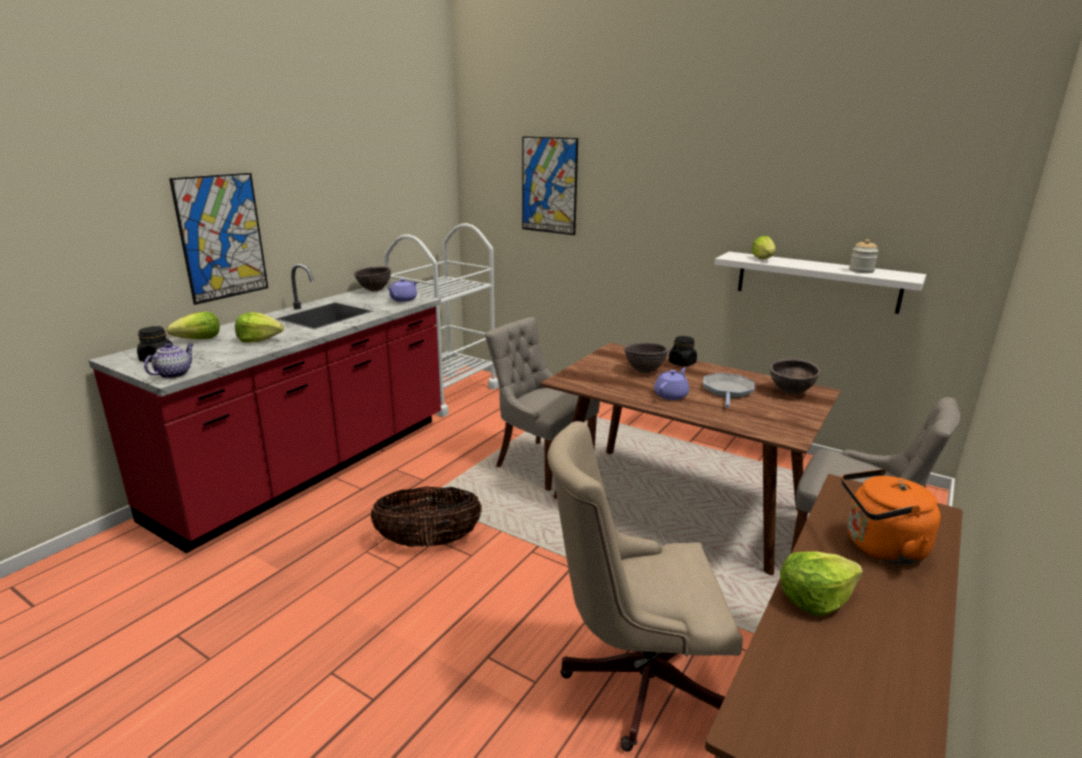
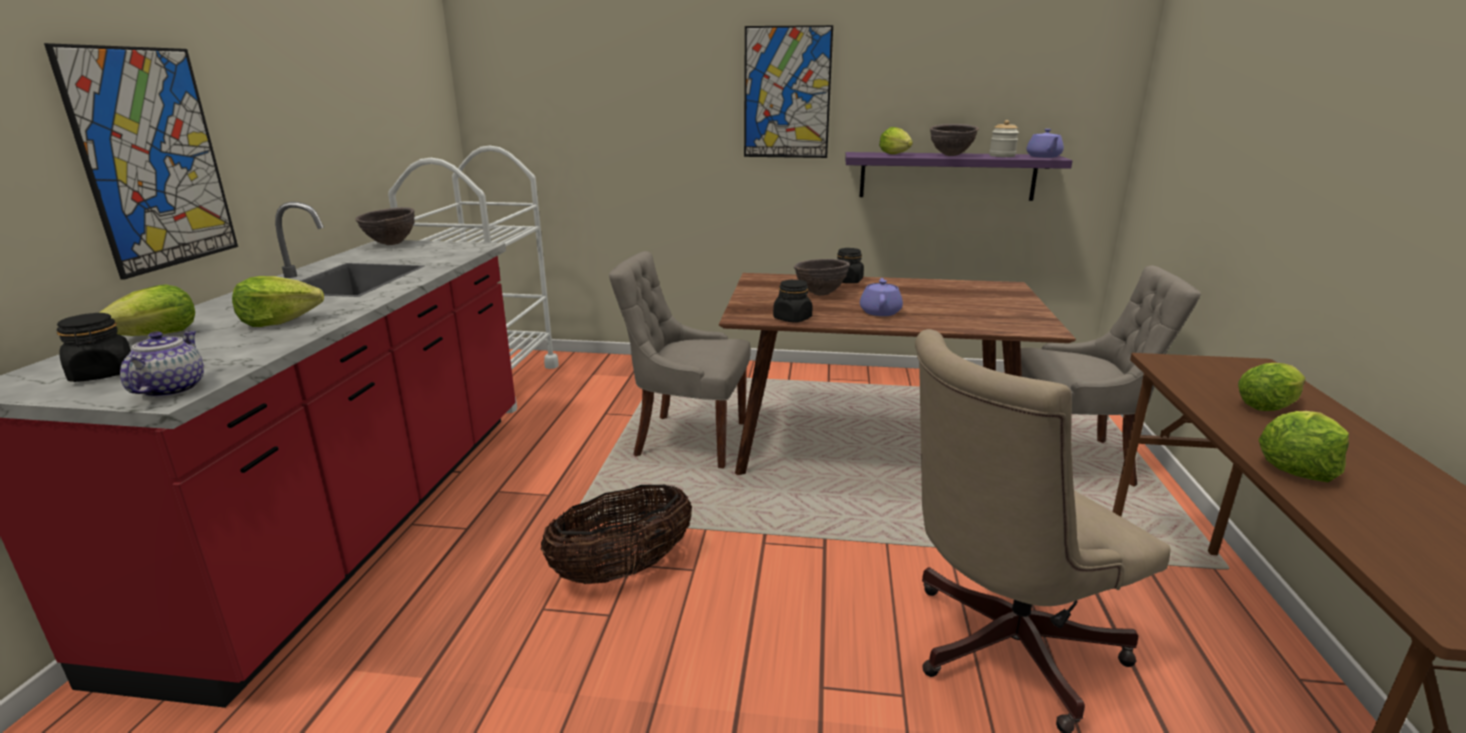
camera: 25 degrees left, 0 degrees up
(403, 299) = (451, 249): purple teapot -> purple teapot (1043, 157)
(549, 185) = (601, 88): picture -> picture (787, 93)
(595, 388) = (792, 319): none -> black jar
(727, 391) = (929, 299): frying pan -> none
(790, 393) = (987, 291): brown bowl -> brown bowl (950, 155)
(817, 281) = (947, 176): white shelf -> purple shelf
(880, 547) = (1269, 406): orange kettle -> lettuce

